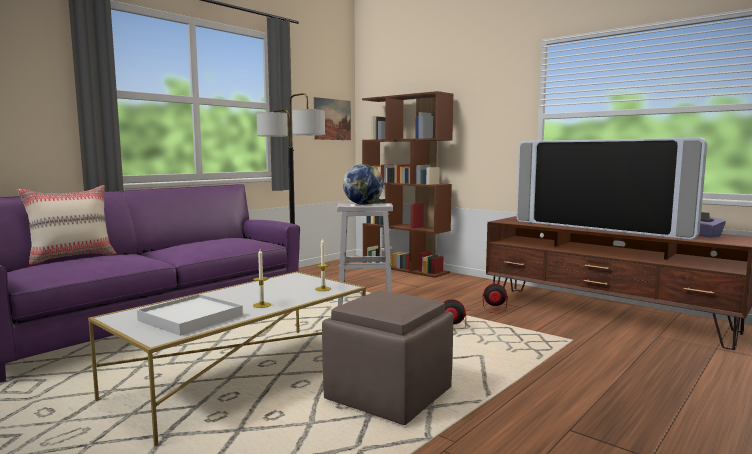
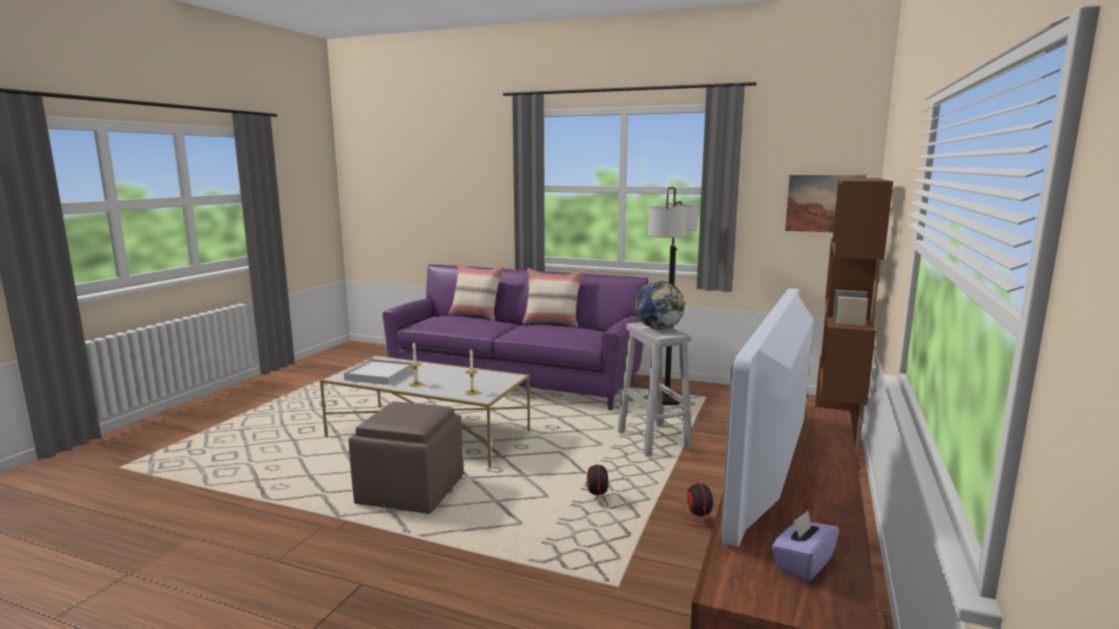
camera: 70 degrees right, 5 degrees up
(178, 243) = (552, 323): none -> beige pillow

